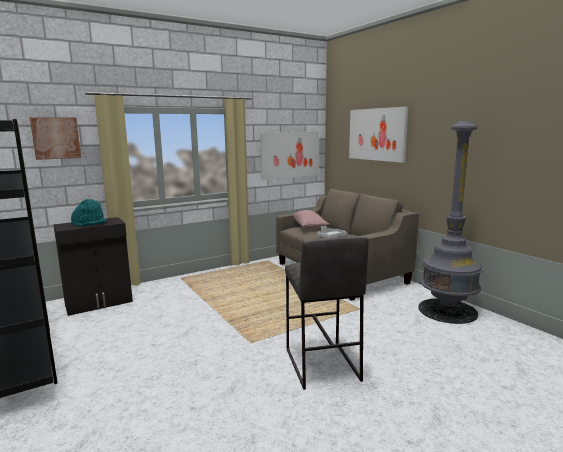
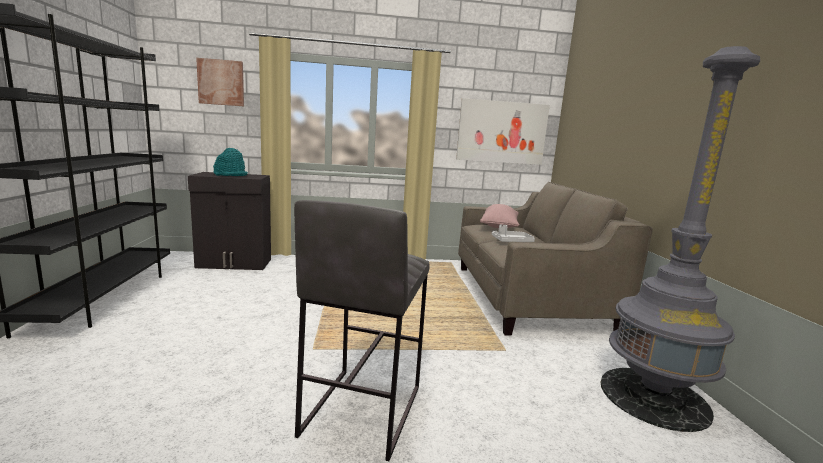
camera: 25 degrees right, 0 degrees up
(377, 134) = (617, 103): picture -> none

